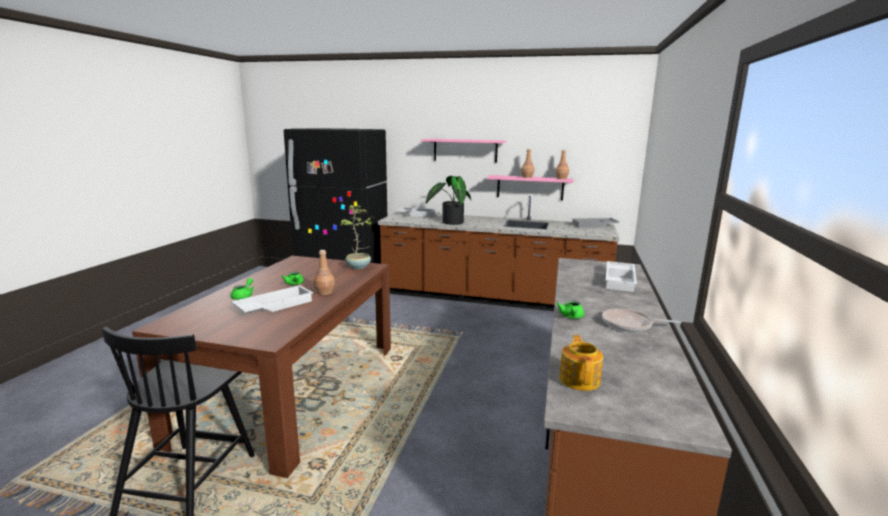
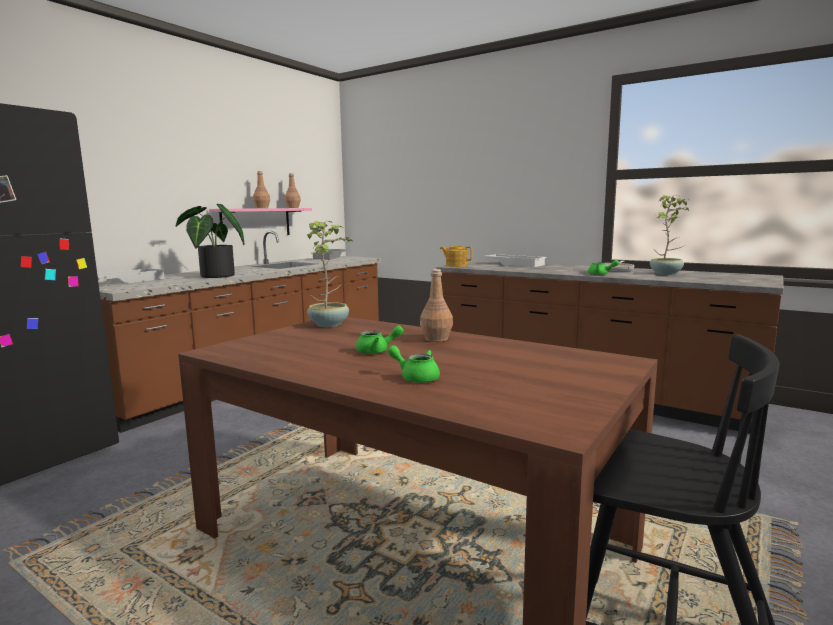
camera: 70 degrees left, 5 degrees down
(274, 305) = (477, 360): white tray -> none
(465, 150) = (170, 173): pink shelf -> none
(579, 379) = (718, 280): teapot -> teapot (456, 265)
(625, 352) = (666, 273): none -> potted plant

